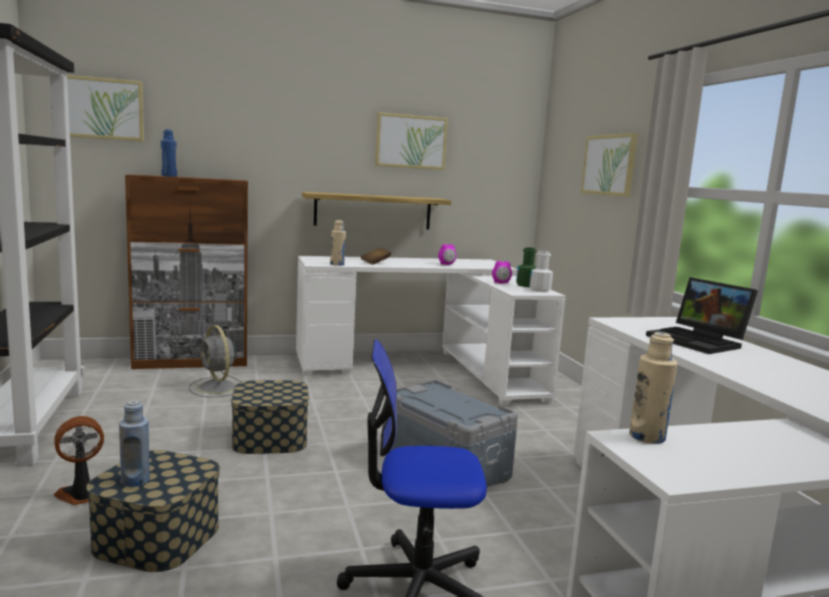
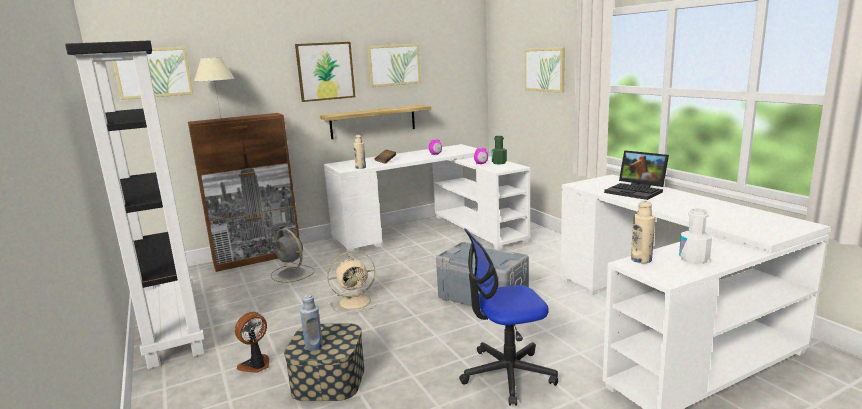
camera: 10 degrees left, 5 degrees up
(169, 176) = (220, 119): blue bottle -> beige table lamp
(270, 437) = (356, 302): storage box -> beige fan
(318, 137) = (325, 71): none -> picture
(540, 290) = (511, 165): white bottle -> white bottle (694, 259)

